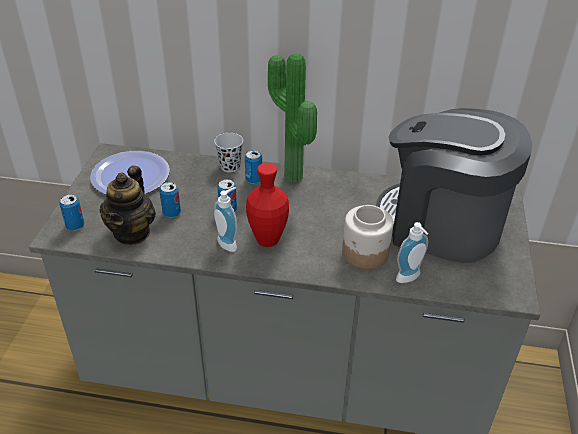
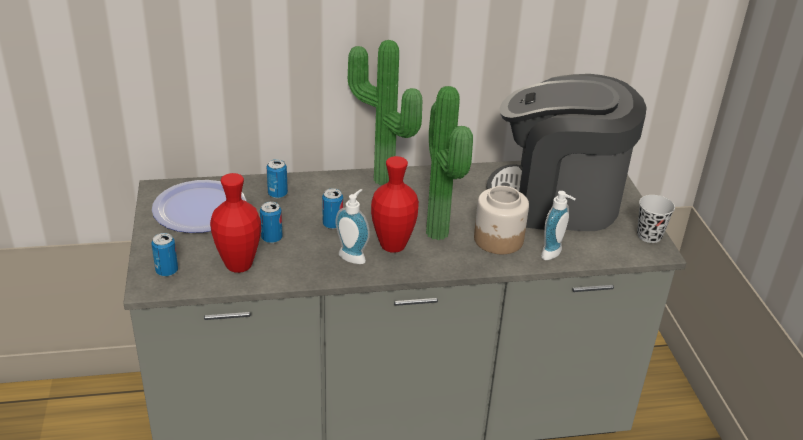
camera: 20 degrees left, 5 degrees down
(132, 232) = (239, 265): teapot -> red vase
(230, 166) = (308, 180): black cup -> black cup (649, 236)
(254, 179) = (343, 189): can -> can (277, 194)
(317, 236) = (441, 232): none -> potted plant

